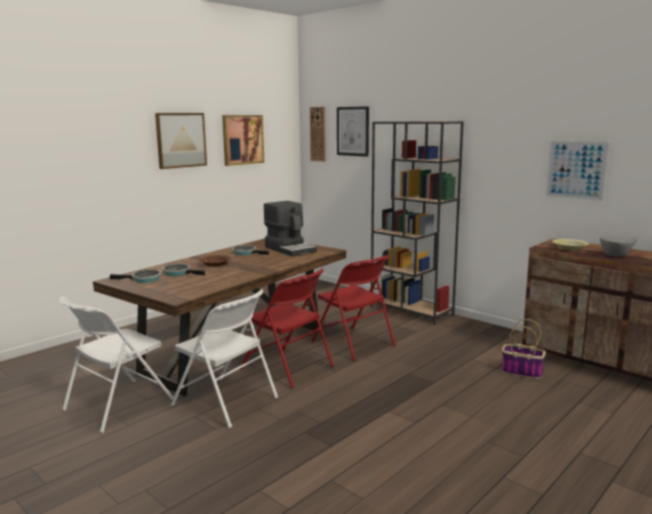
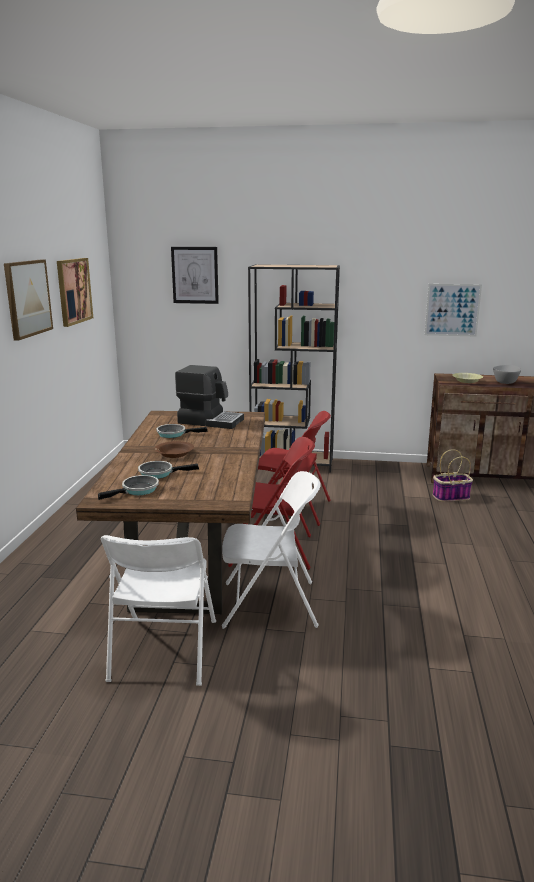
camera: 35 degrees left, 5 degrees up
(318, 134) = (142, 278): wall clock -> none

